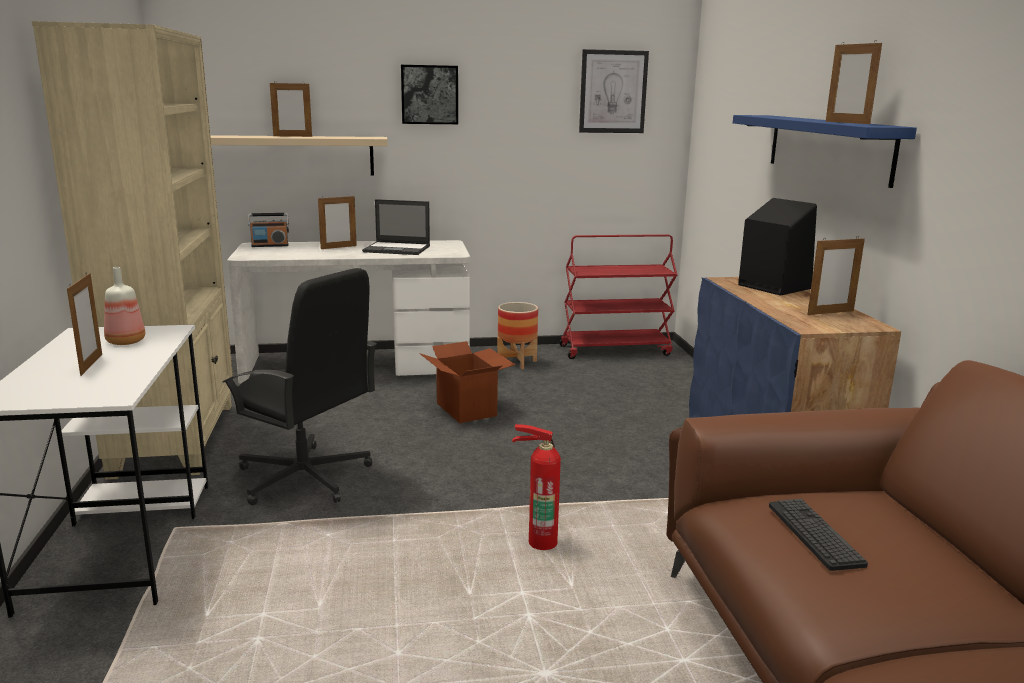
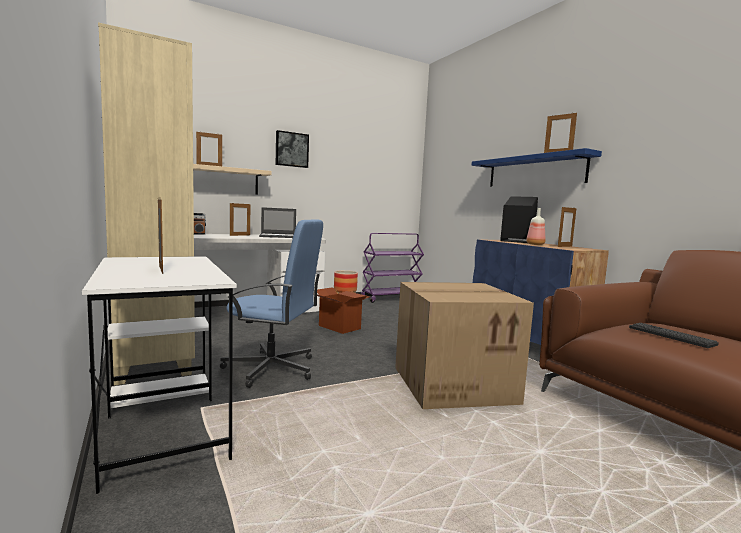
camera: 20 degrees left, 10 degrees down
(125, 342) = (168, 261): bottle -> bottle (535, 244)
(304, 478) = (272, 369): black office chair -> blue office chair
(540, 541) = (454, 384): fire extinguisher -> cardboard box
(613, 92) = (386, 157): picture -> none
(615, 350) = (391, 298): red cart -> purple cart

